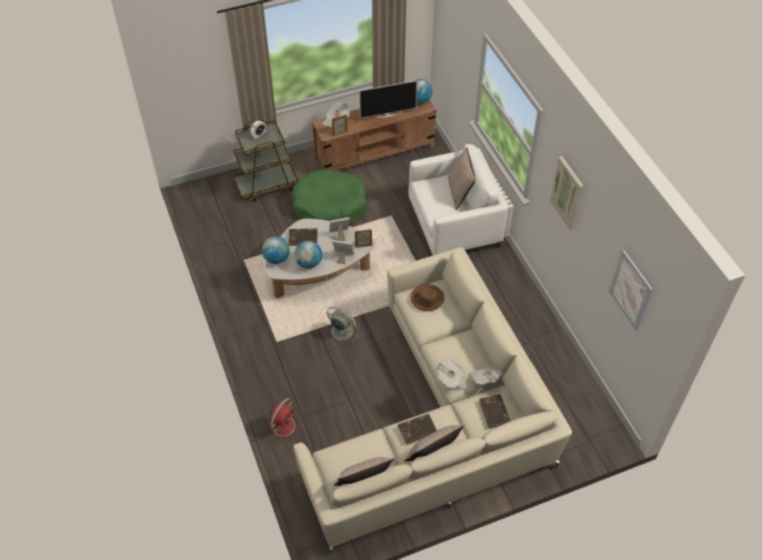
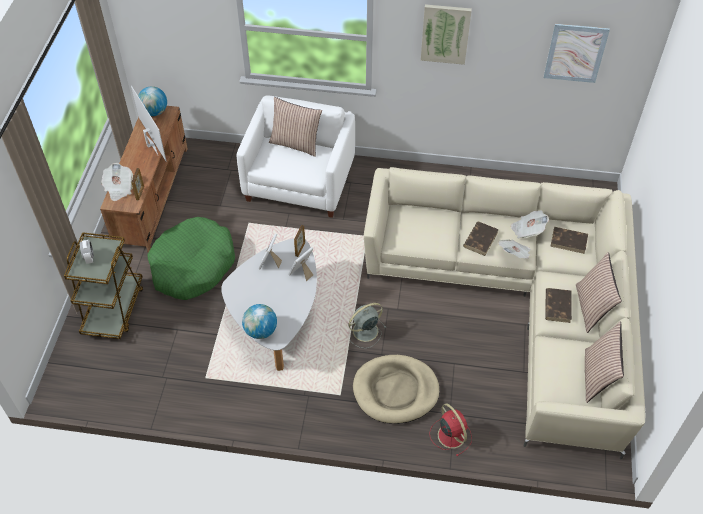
camera: 60 degrees left, 0 degrees up
(301, 374) = (395, 391): none -> beige dog bed
(303, 238) = (250, 294): brown book -> brown book (480, 239)
(309, 263) = (288, 305): globe -> none
(387, 115) = (150, 145): television -> television turned 45 degrees counterclockwise
(427, 298) = (408, 228): brown hat -> none

